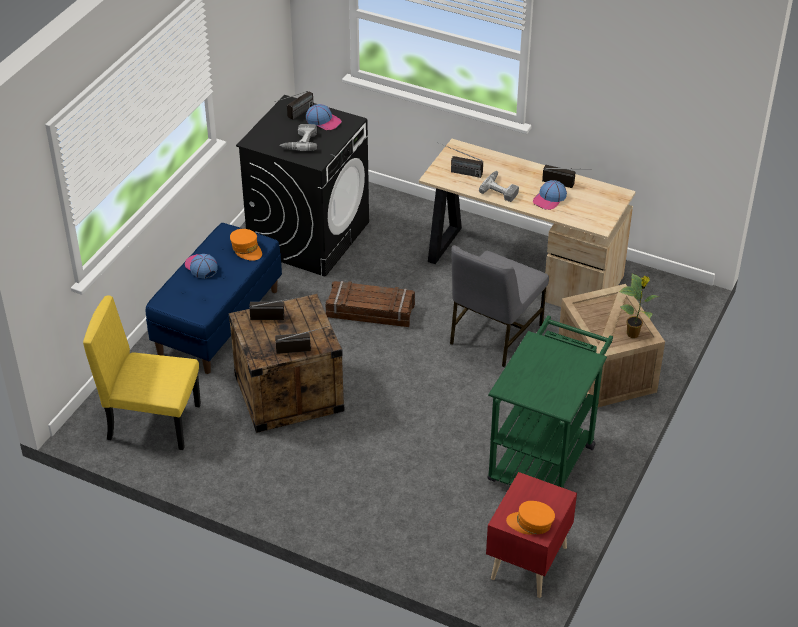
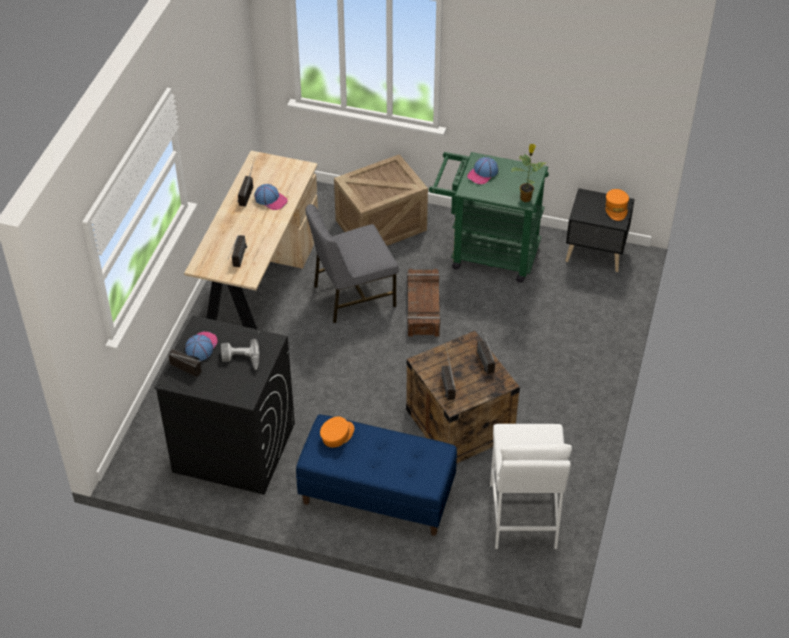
camera: 100 degrees left, 5 degrees up
(154, 421) = (523, 516): yellow chair -> white stool
(201, 267) = (372, 466): cap -> cap (482, 174)
(370, 311) = (339, 382): crate -> crate (423, 308)
(493, 334) = (352, 295): grey chair -> grey chair turned 135 degrees clockwise
(501, 189) = (261, 231): power drill -> none
(526, 563) = (595, 255): red nightstand -> black nightstand
(634, 334) = (393, 171): potted plant -> potted plant (526, 198)

